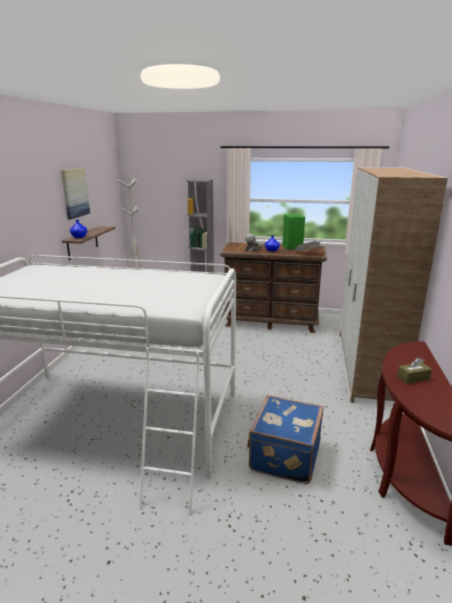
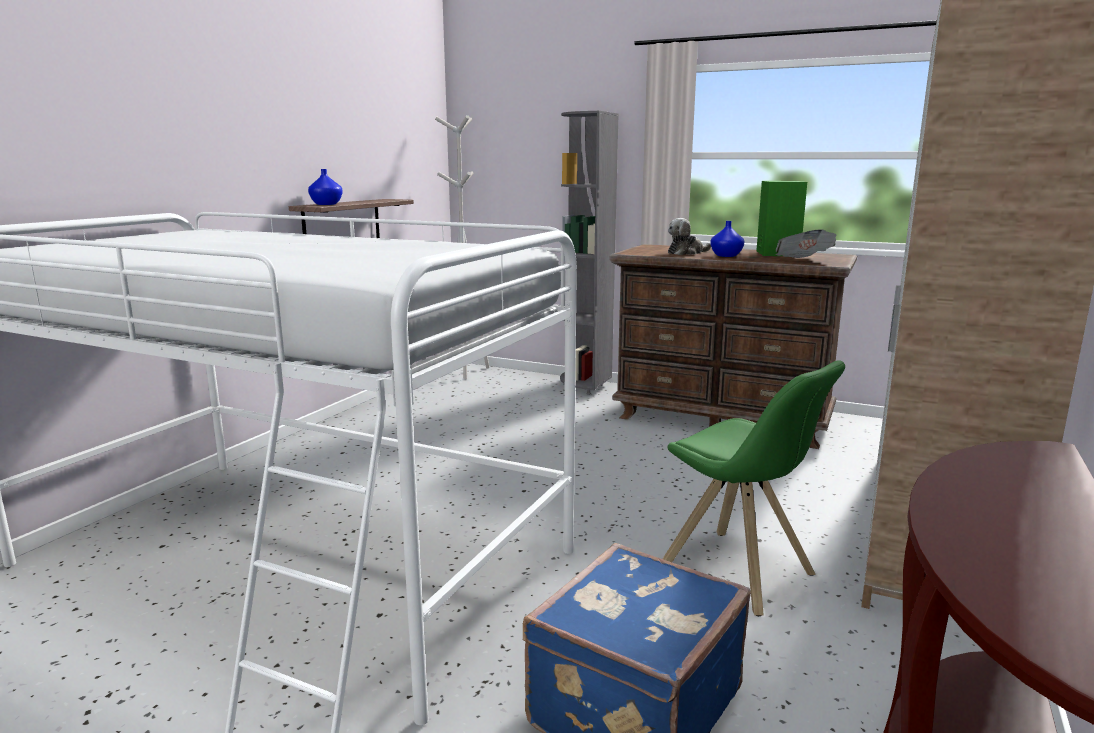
camera: 15 degrees right, 5 degrees down
(75, 193) = (330, 122): picture -> none
(302, 395) = (737, 571): none -> green chair
(413, 378) = (1005, 521): brown tissue box -> none

